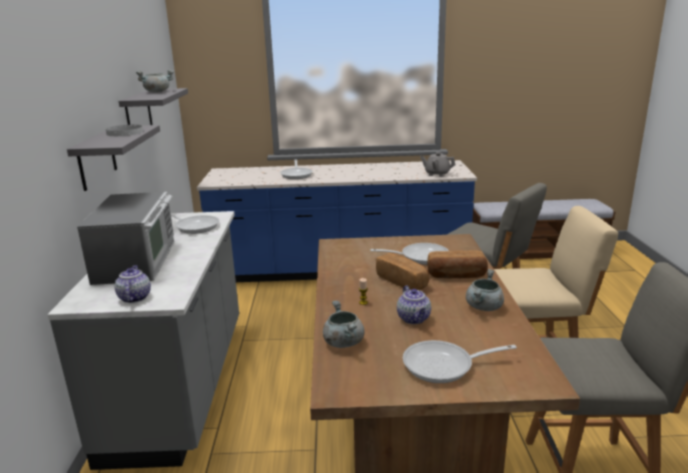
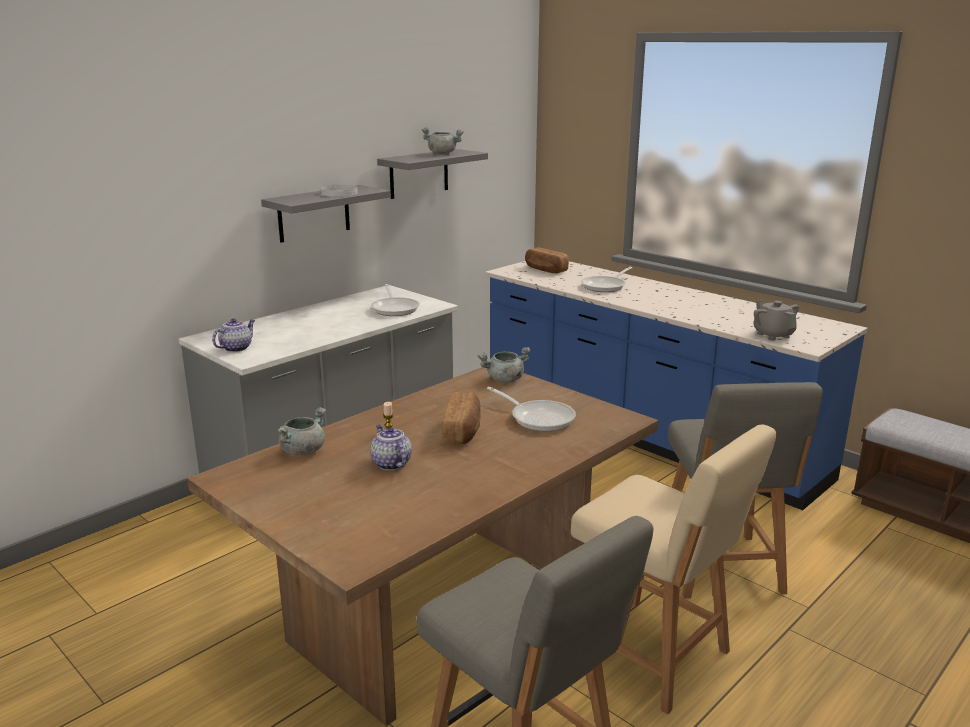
camera: 45 degrees right, 0 degrees up
(138, 261) = (297, 322): microwave -> none
(414, 319) = (390, 463): teapot -> teapot turned 120 degrees clockwise
(444, 366) = (320, 506): frying pan -> none
(456, 275) = (524, 449): bread -> bread (545, 269)
(484, 307) = (469, 487): grey cooking pot -> grey cooking pot (504, 380)

